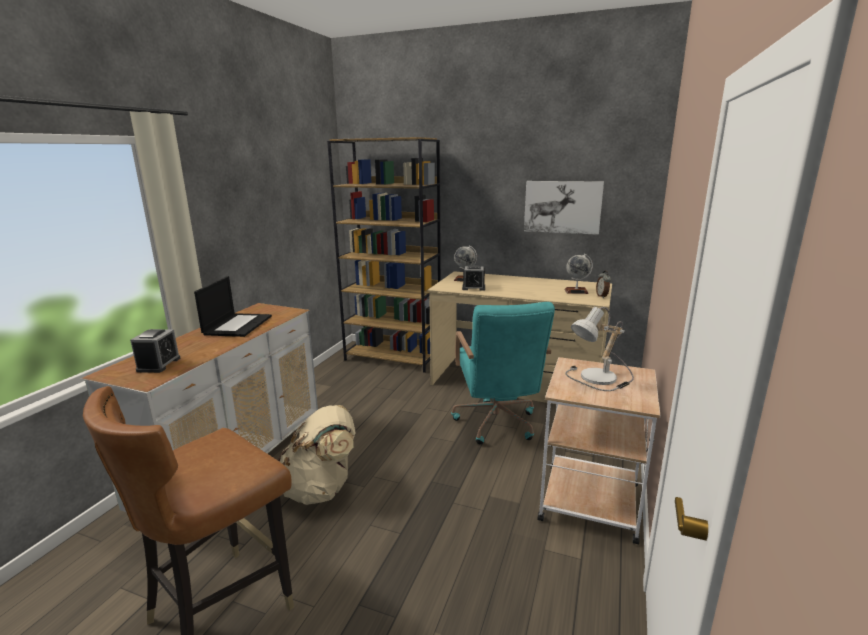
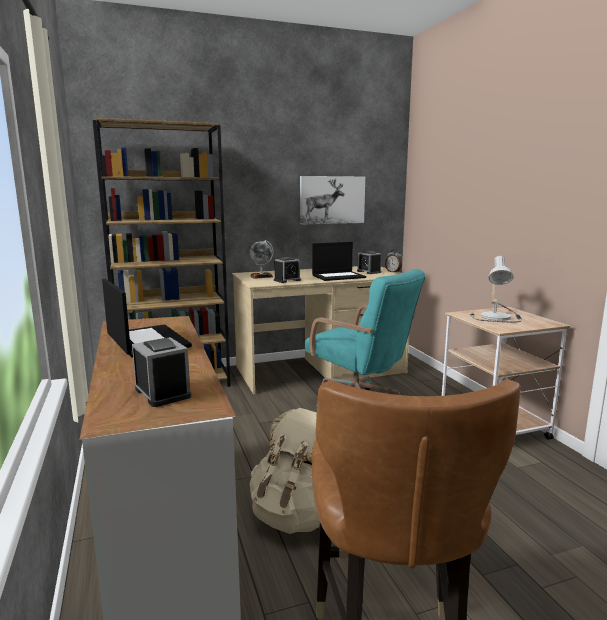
camera: 40 degrees left, 5 degrees down
(530, 292) = (338, 276): none -> laptop
(576, 291) = (369, 272): globe -> alarm clock

